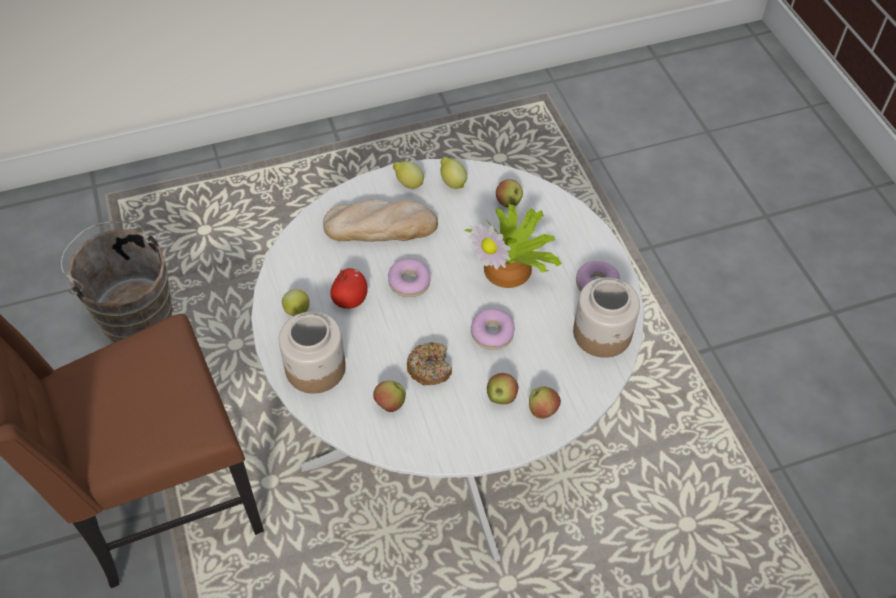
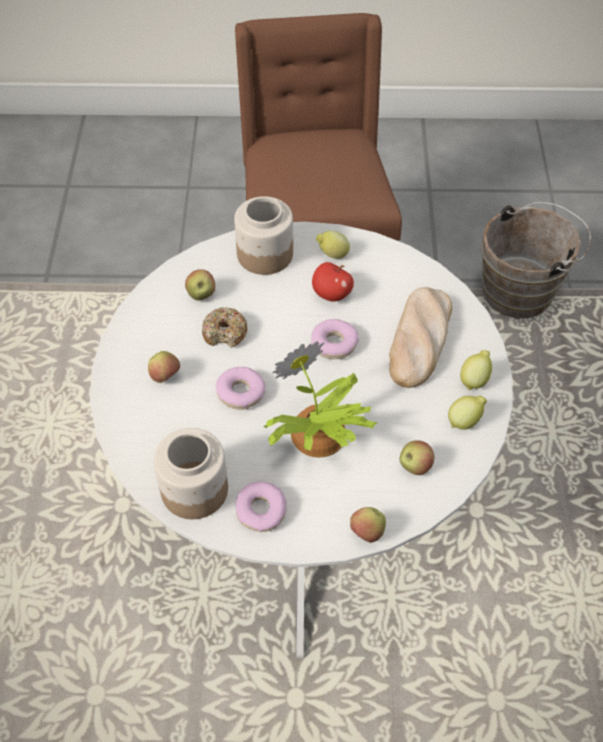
camera: 110 degrees right, 0 degrees up
(542, 410) = (134, 404): apple -> apple (367, 533)

